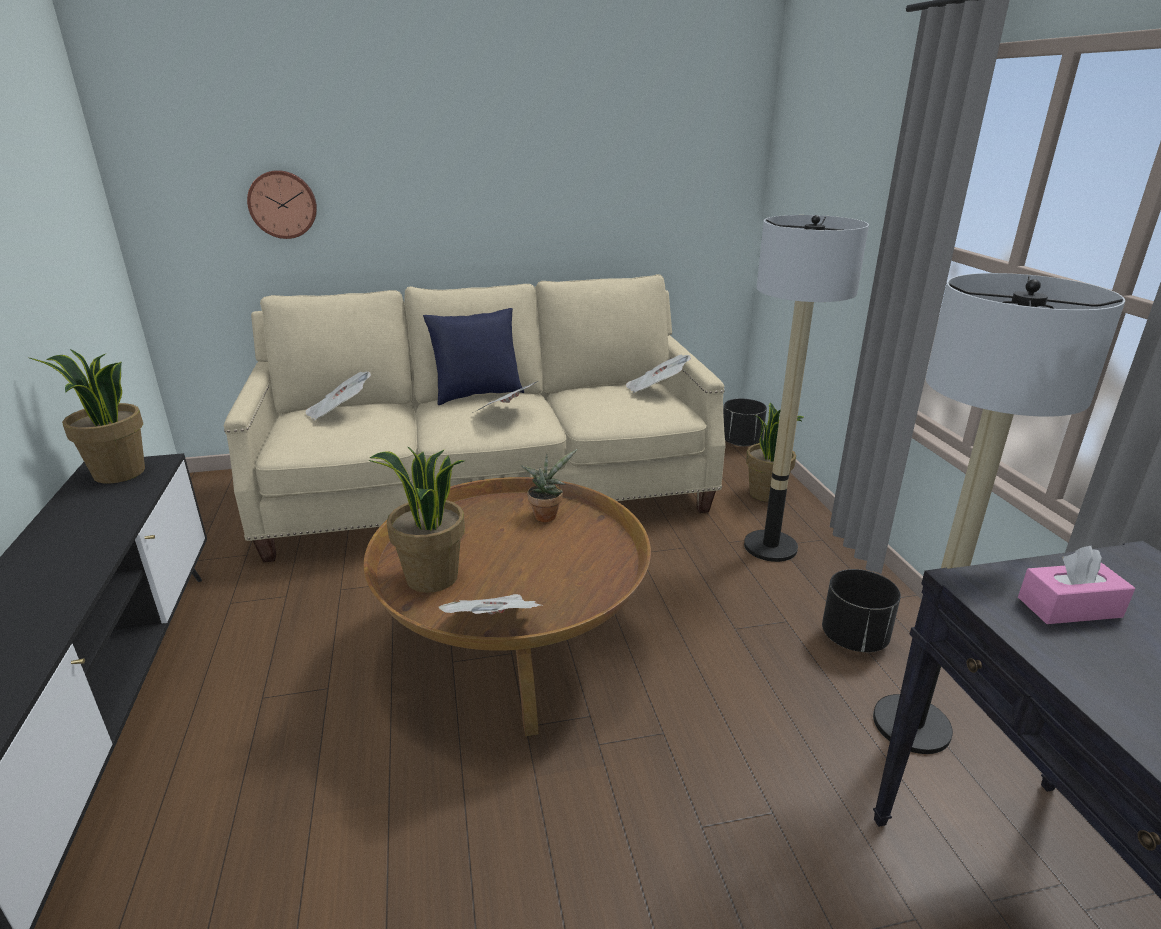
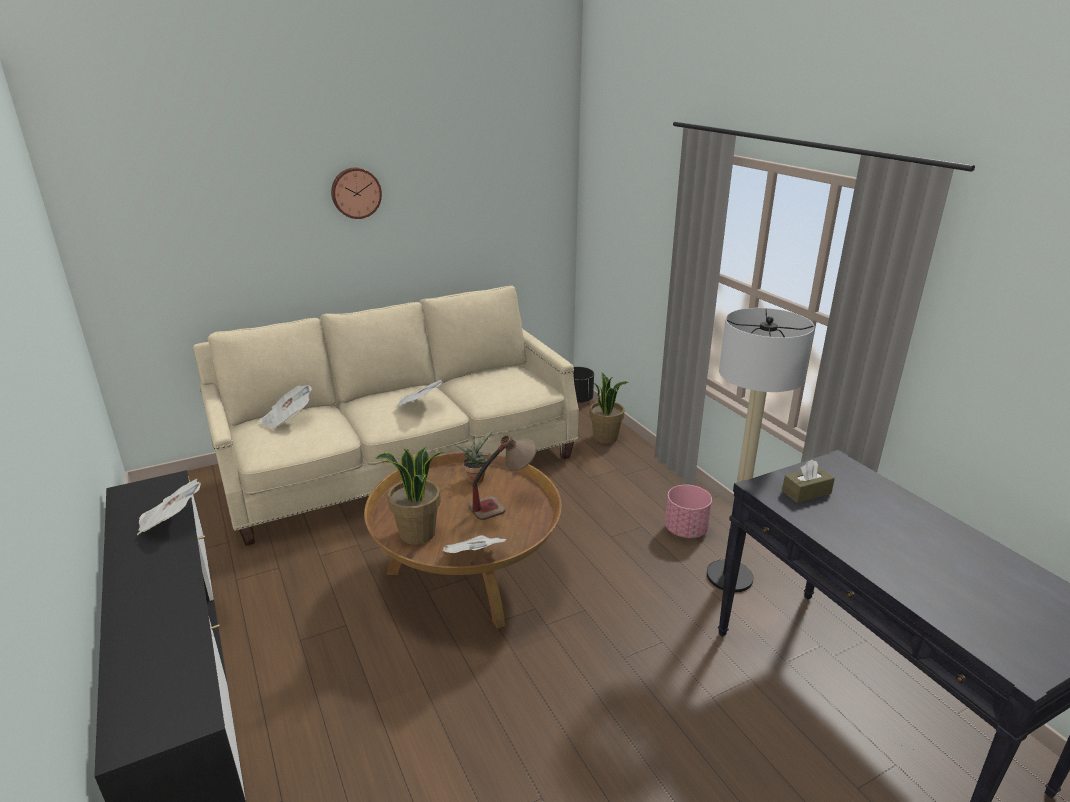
camera: 15 degrees left, 0 degrees up
(118, 473) = (145, 493): potted plant -> none
(283, 204) = (214, 257): wall clock -> wall clock (356, 193)
(477, 395) = (388, 391): blue pillow -> none
(569, 555) = (503, 504): none -> table lamp
(655, 389) = (521, 372): newspaper -> newspaper (171, 521)
(770, 546) = (618, 476): floor lamp -> none
(854, 638) = (686, 530): black planter -> pink planter
(1069, 607) = (806, 492): pink tissue box -> brown tissue box

